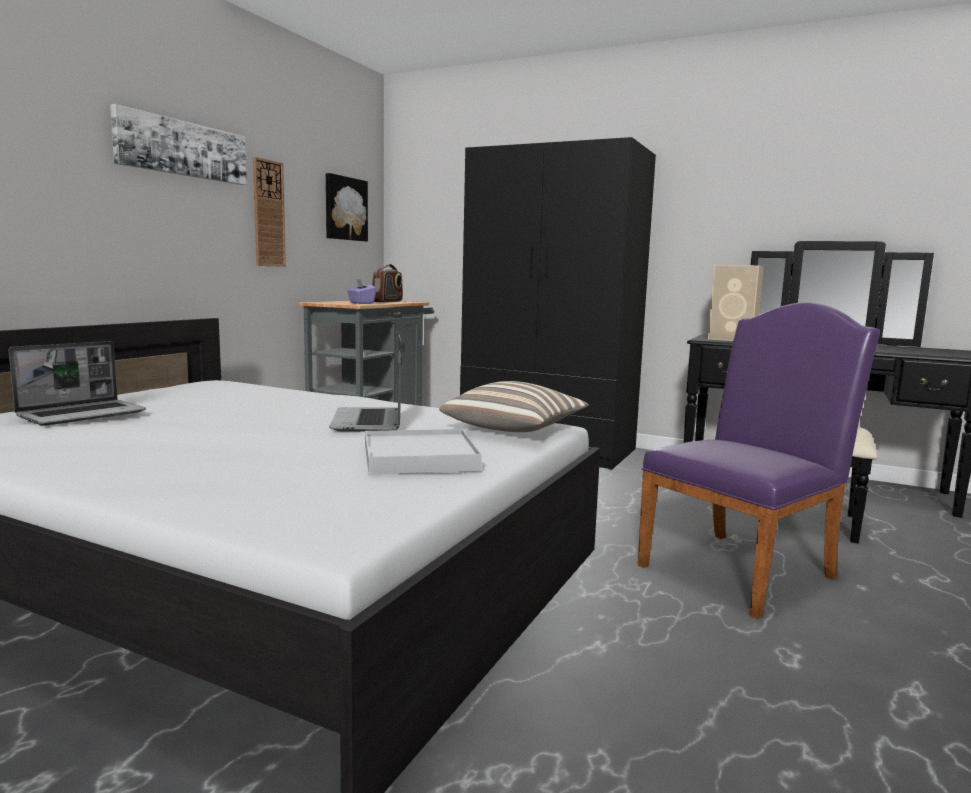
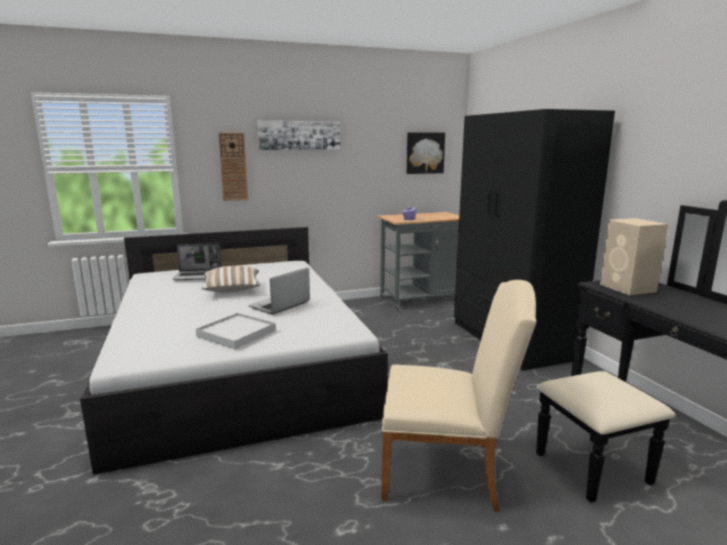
camera: 45 degrees right, 5 degrees up
(268, 213) = (358, 163): wall clock -> wall clock (233, 167)
(387, 301) = (439, 216): radio -> none
(515, 429) = (326, 328): pillow -> pillow (232, 290)
(744, 568) = (448, 471): purple chair -> beige chair

